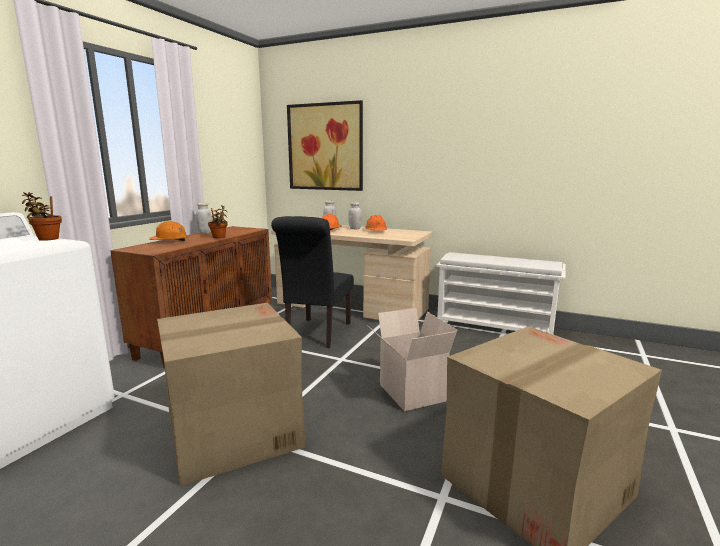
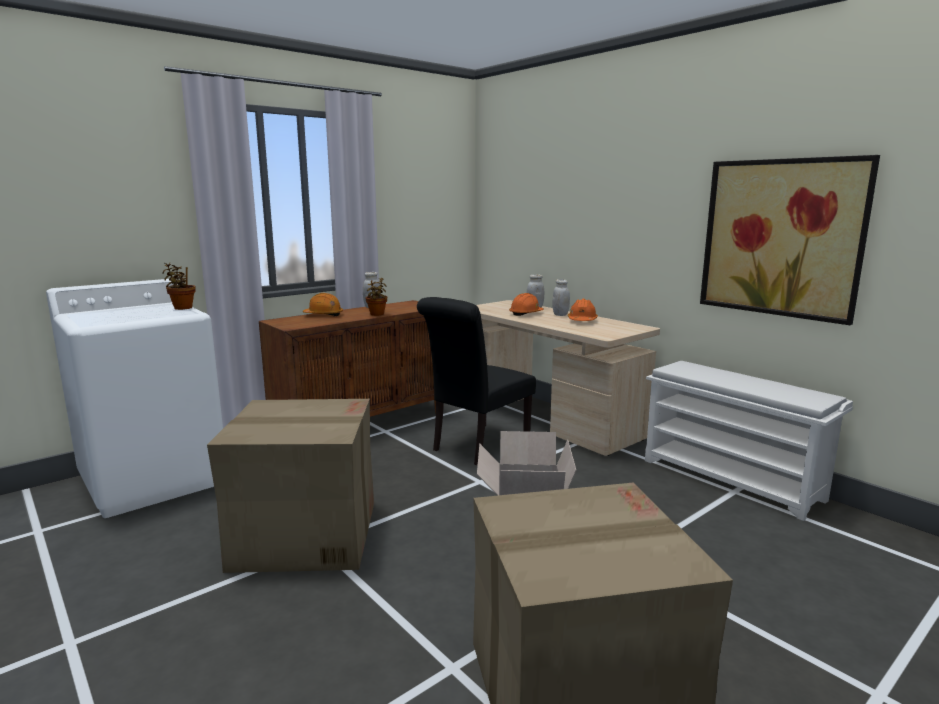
camera: 25 degrees right, 0 degrees up
(325, 147) = (539, 204): picture -> picture (781, 238)

